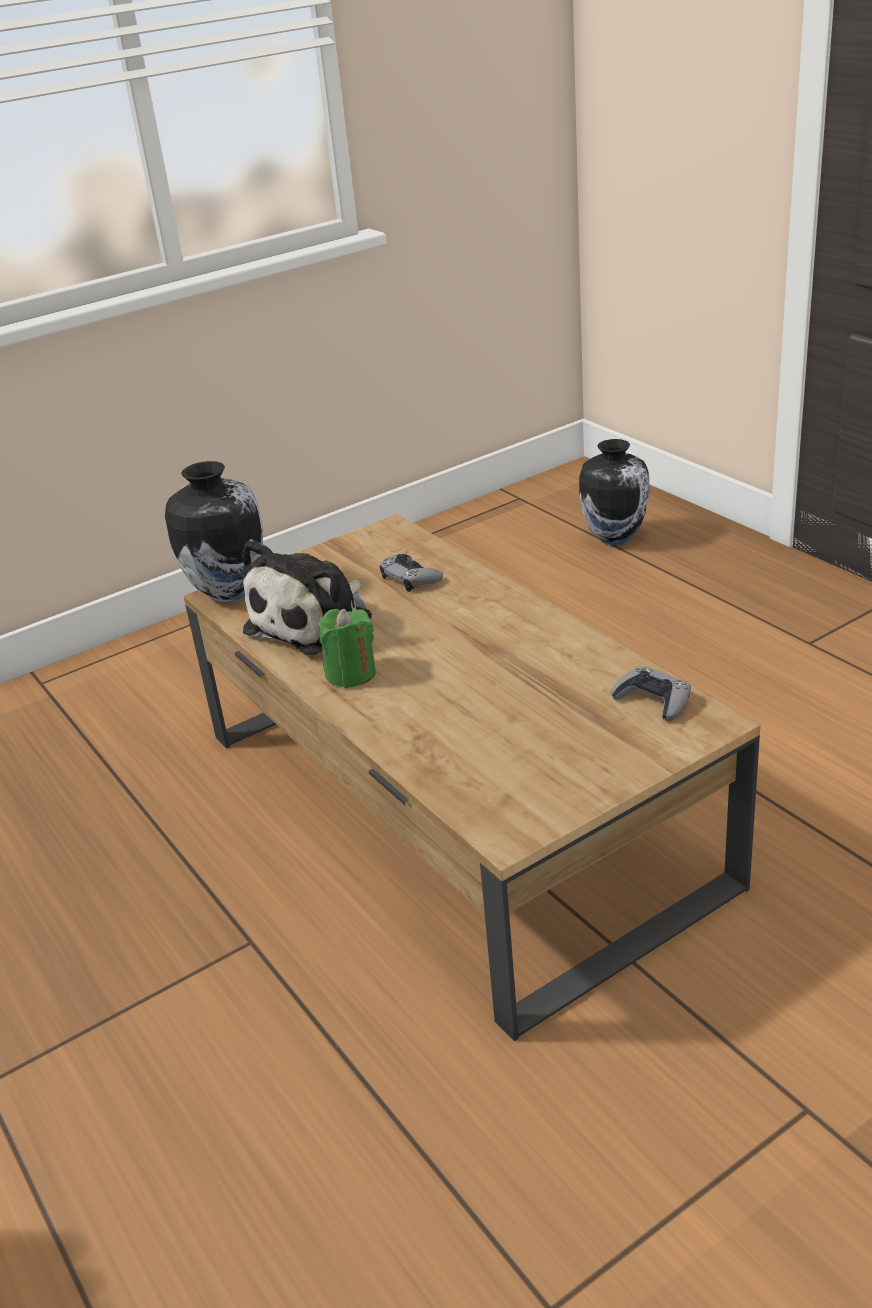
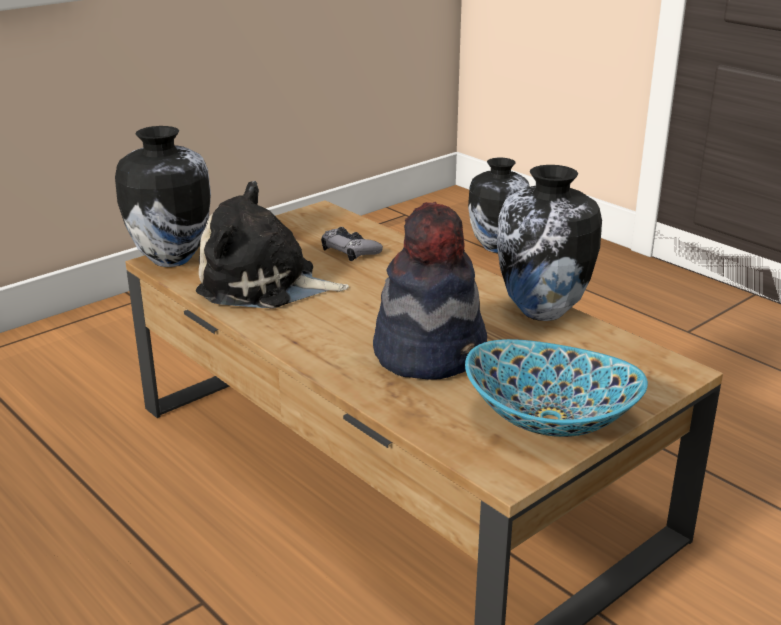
camera: 10 degrees left, 5 degrees down
(315, 622) = (264, 285): plush toy -> plush toy turned 75 degrees clockwise
(351, 674) = (309, 328): green candle -> none
(465, 701) = (430, 352): none -> hat
(565, 779) = (550, 420): none -> bowl
(592, 652) = (543, 312): none -> vase
(653, 700) = (614, 352): grey game controller -> none

